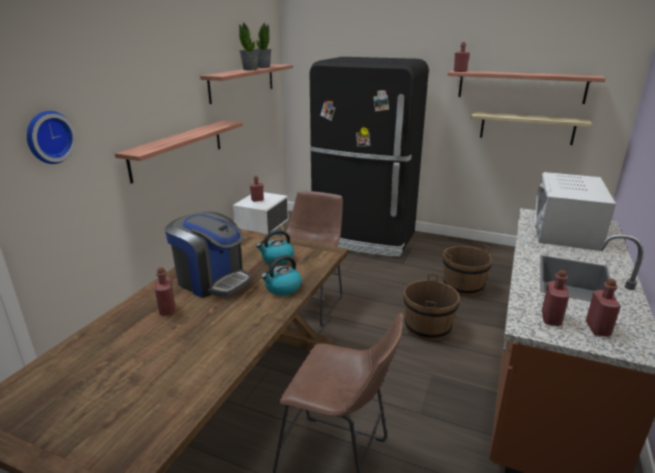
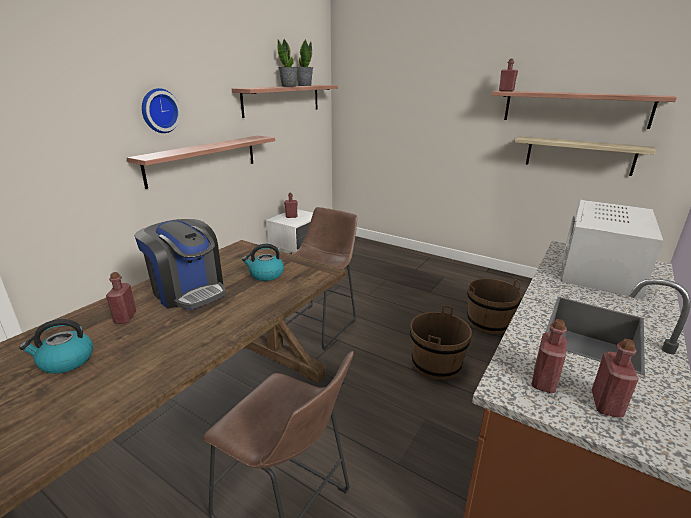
camera: 10 degrees right, 0 degrees up
(48, 137) = (46, 134): wall clock -> wall clock (159, 111)
(282, 288) = (254, 306): kettle -> kettle (66, 361)
(363, 237) = (396, 262): black fridge -> none

